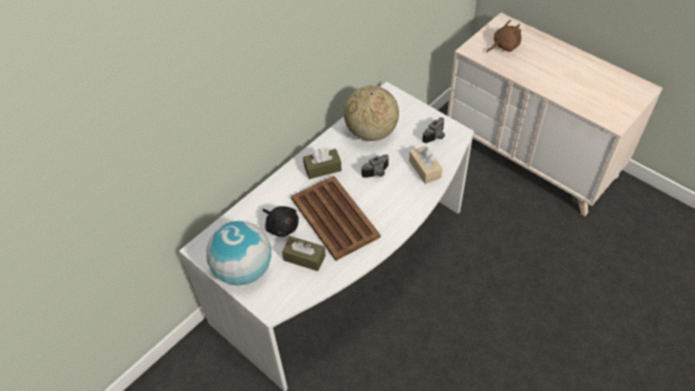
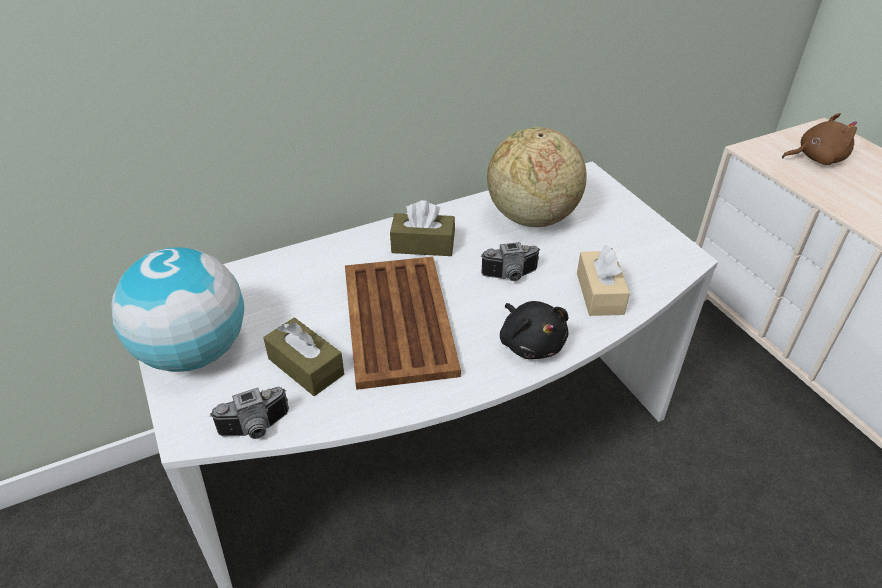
camera: 20 degrees right, 10 degrees down
(281, 226) = (302, 306): black plush toy -> black plush toy (531, 343)
(436, 137) = (643, 252): camera -> camera (256, 429)

